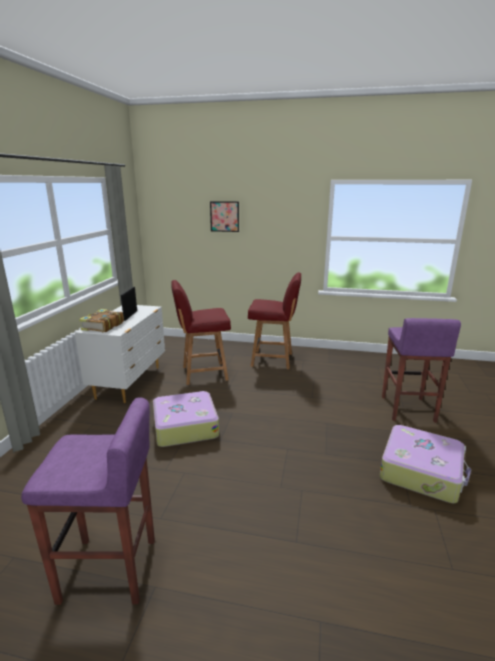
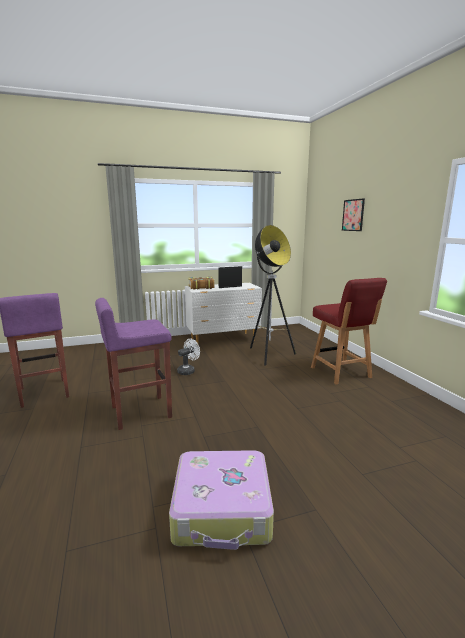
camera: 60 degrees right, 5 degrees down
(185, 426) = (188, 371): suitcase -> white fan
(203, 373) = (269, 355): red chair -> floor lamp
(407, 409) = (359, 479): purple stool -> purple stool (140, 412)

